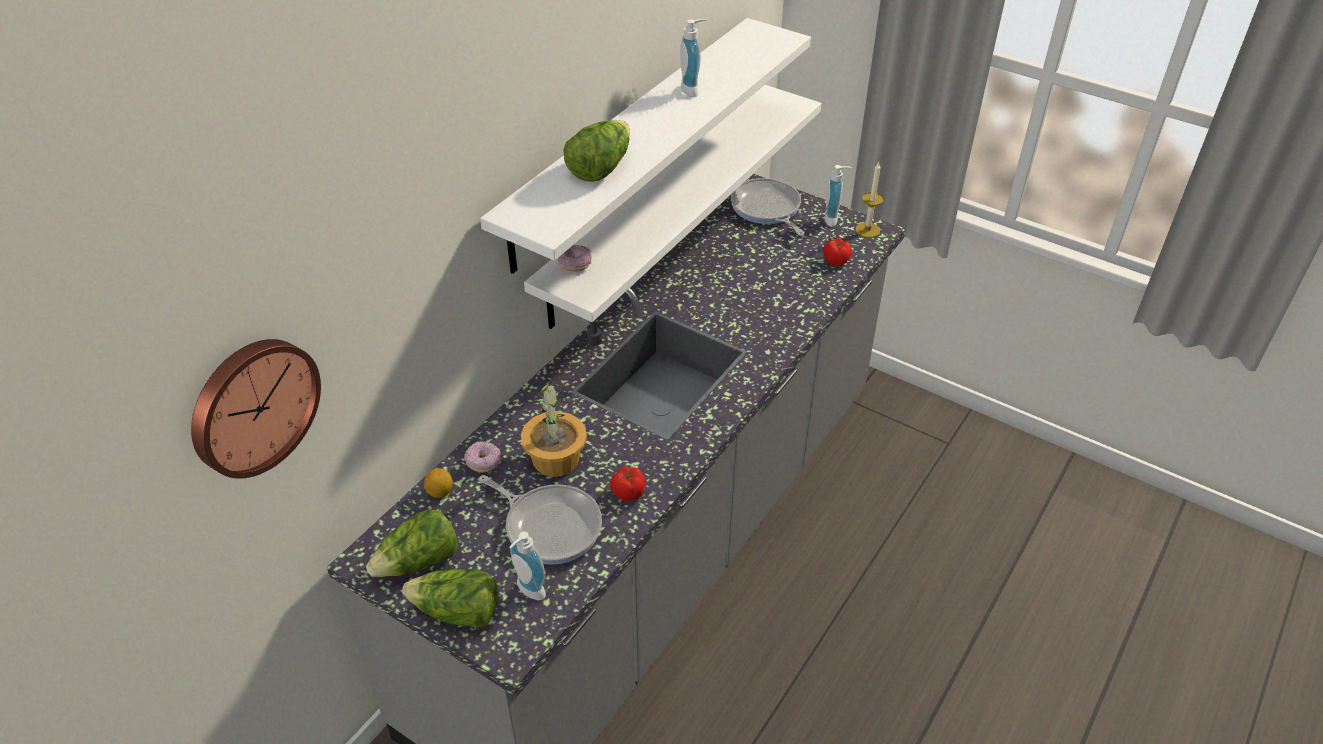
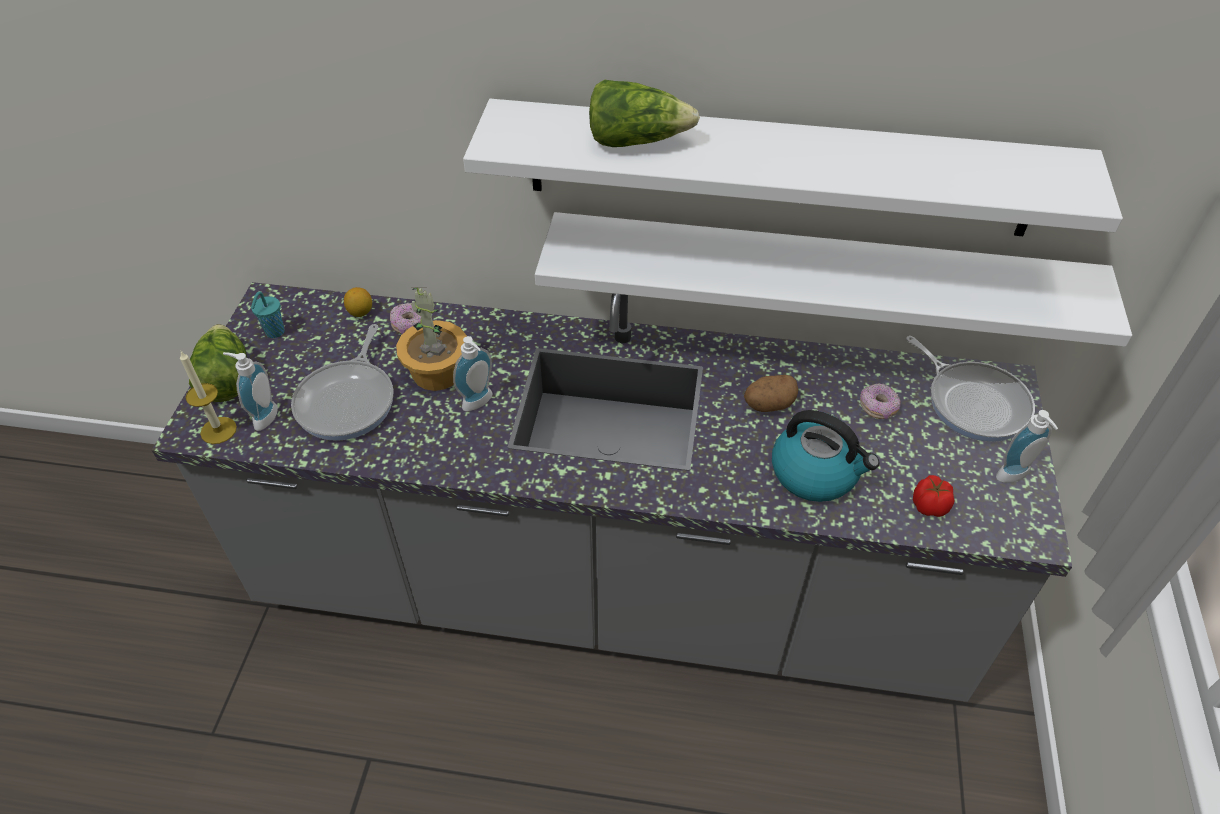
camera: 65 degrees right, 5 degrees up
(252, 405) = (181, 87): wall clock -> none
(419, 562) = (274, 333): lettuce -> turquoise cup
(574, 264) = (605, 235): donut -> donut (878, 407)
(627, 492) = (416, 442): tomato -> none
(693, 89) = (866, 157): soap dispenser -> soap dispenser (480, 403)
(712, 294) = (768, 404): none -> potato
(767, 209) = (973, 402): frying pan -> frying pan turned 105 degrees clockwise
(784, 296) = (815, 473): none -> kettle
(867, 230) = (1026, 521): candle -> candle (218, 430)

